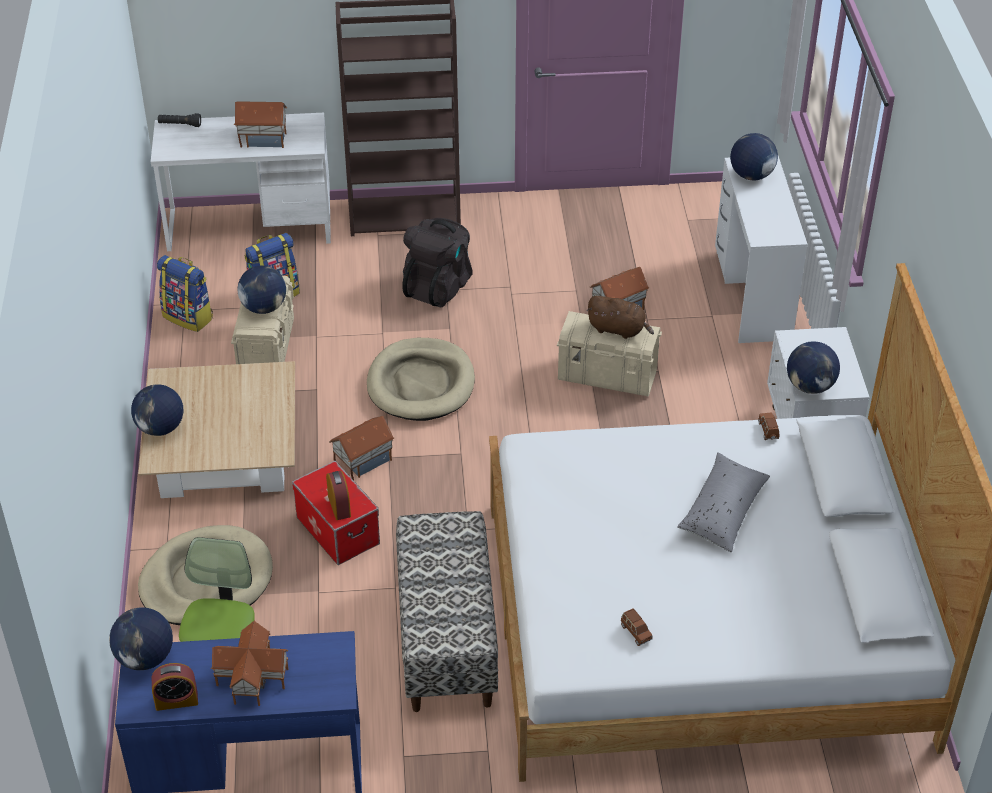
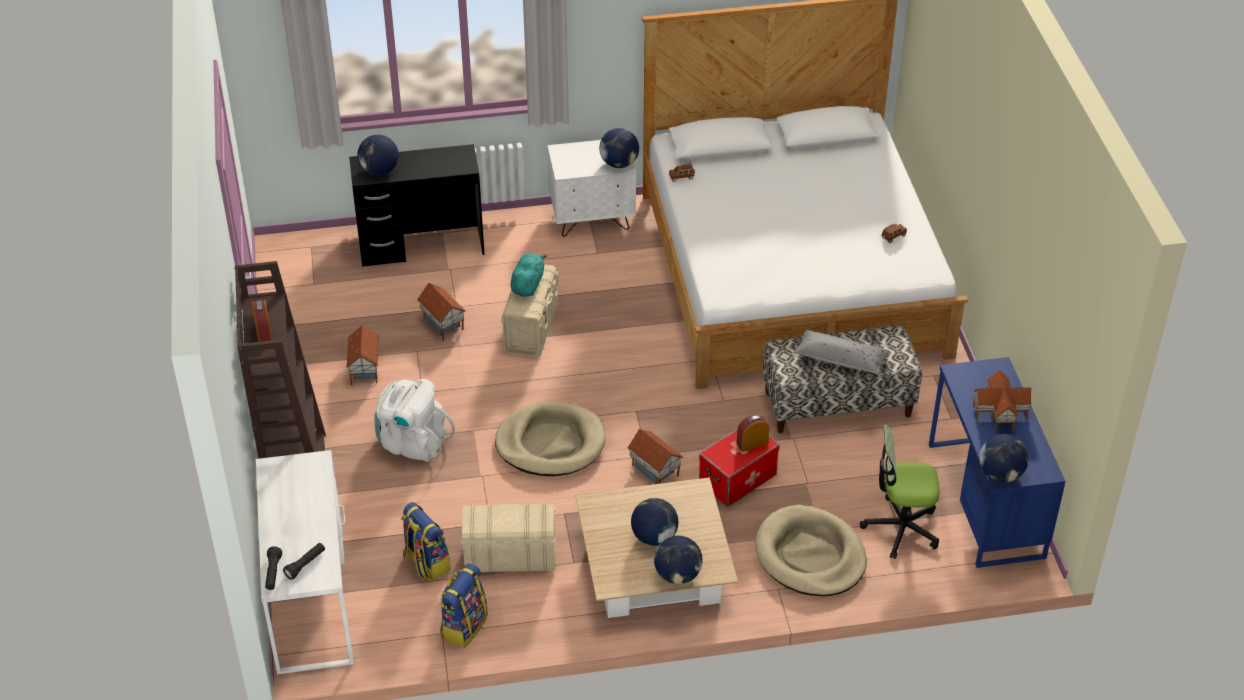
camera: 95 degrees left, 0 degrees up
(176, 700) = (1033, 450): alarm clock -> alarm clock (263, 332)
(184, 141) = (305, 564): none -> black flashlight
(263, 139) = (303, 500): toy house -> toy house (364, 370)
(264, 307) = (513, 515): globe -> globe (654, 537)
(438, 286) = (412, 442): black backpack -> white backpack
(618, 329) = (528, 284): brown plush toy -> turquoise plush toy
(723, 510) = (769, 198): grey pillow -> grey pillow (840, 359)
(753, 295) = (421, 246): white desk -> black desk

